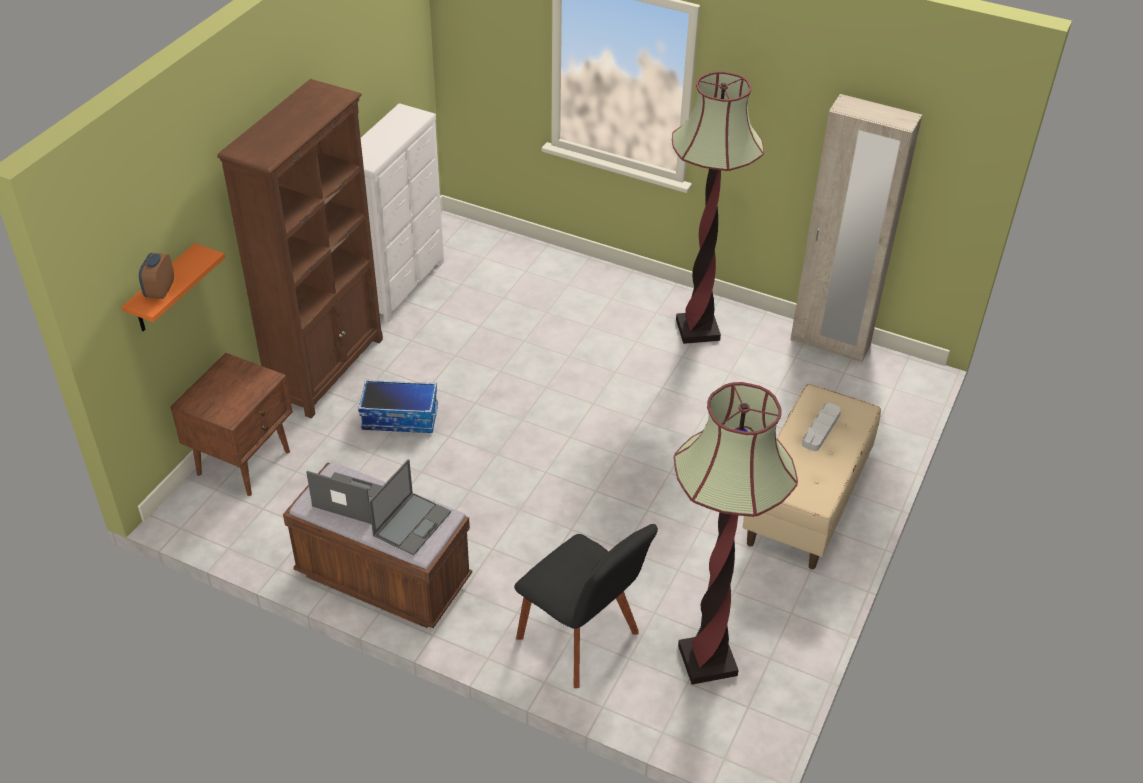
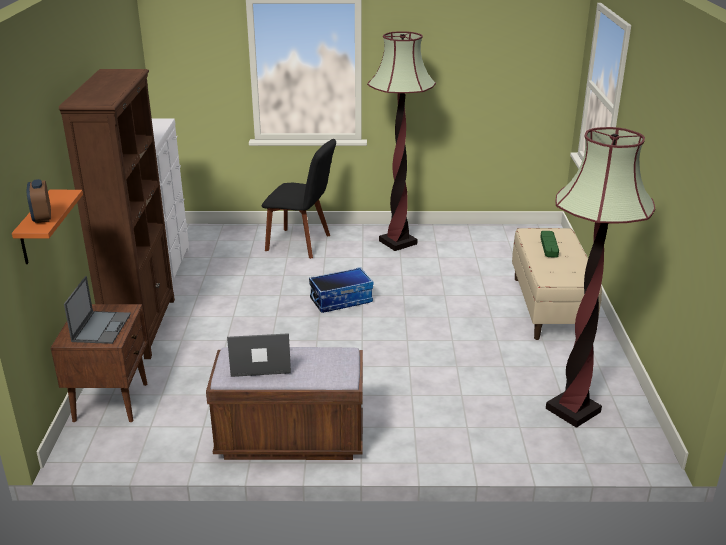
camera: 25 degrees left, 15 degrees down
(400, 417) = (224, 339): storage box -> storage box (341, 300)
(412, 523) = (324, 363): laptop -> laptop (101, 327)
(582, 639) = (476, 427): black chair -> black chair (301, 243)
(821, 429) = (549, 246): grey tray -> green tray
(830, 343) = (486, 229): beige wardrobe -> none

